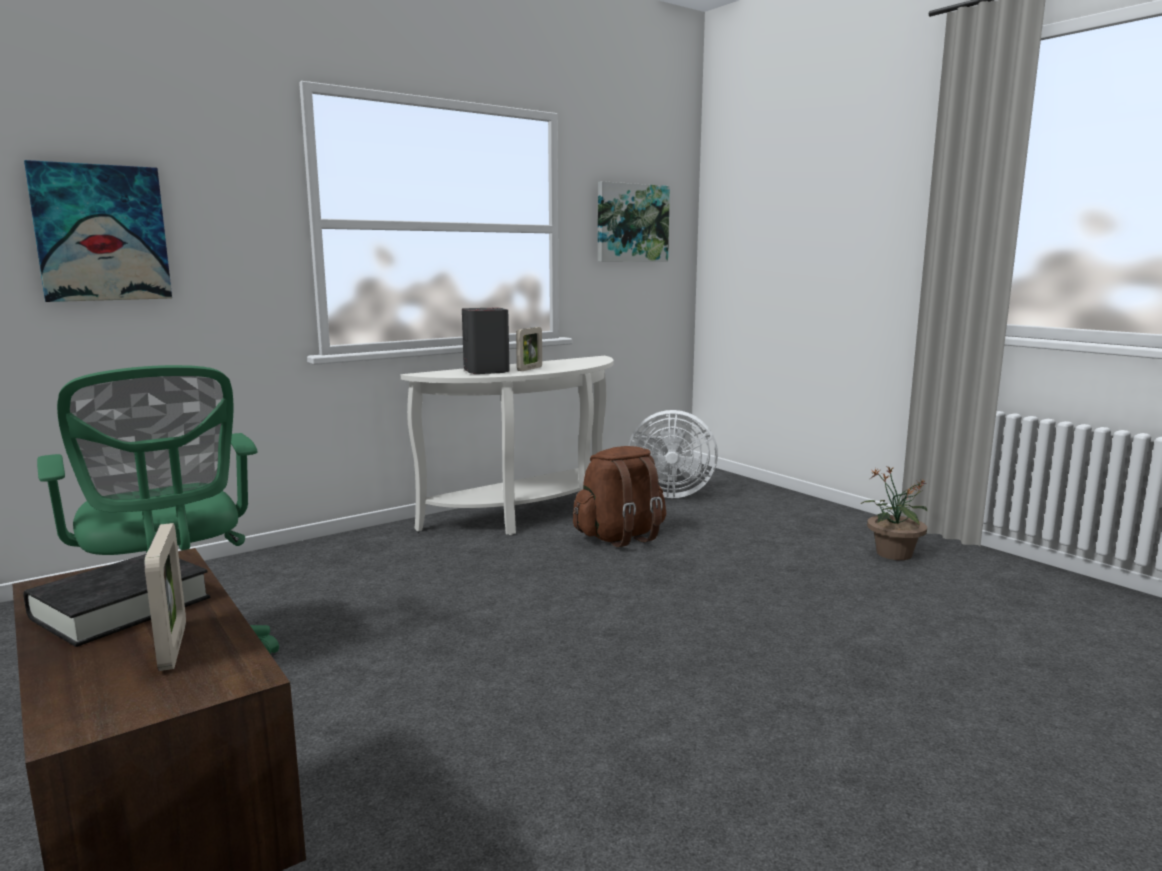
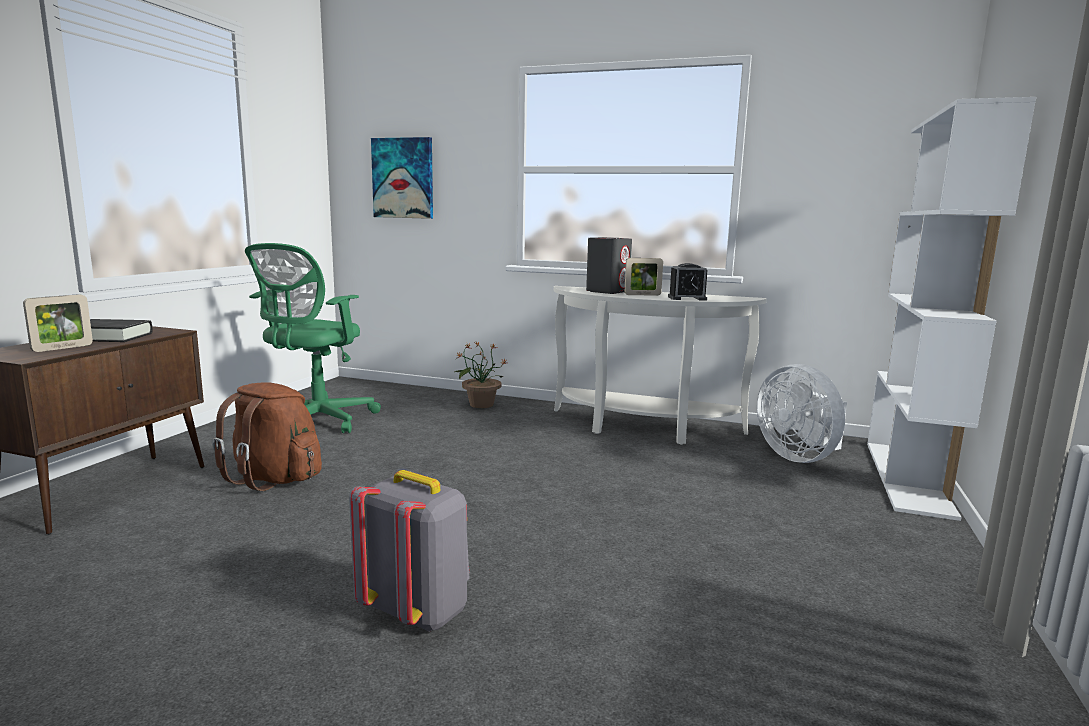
camera: 55 degrees right, 0 degrees up
(574, 365) = (687, 298): none -> alarm clock
(620, 537) = (658, 464): brown backpack -> brown backpack (274, 479)
(631, 223) = (846, 161): picture -> none
(740, 483) = (909, 478): none -> white bookcase
(811, 713) = (418, 611): none -> grey backpack
(893, 554) = (875, 598): potted plant -> potted plant (480, 404)

